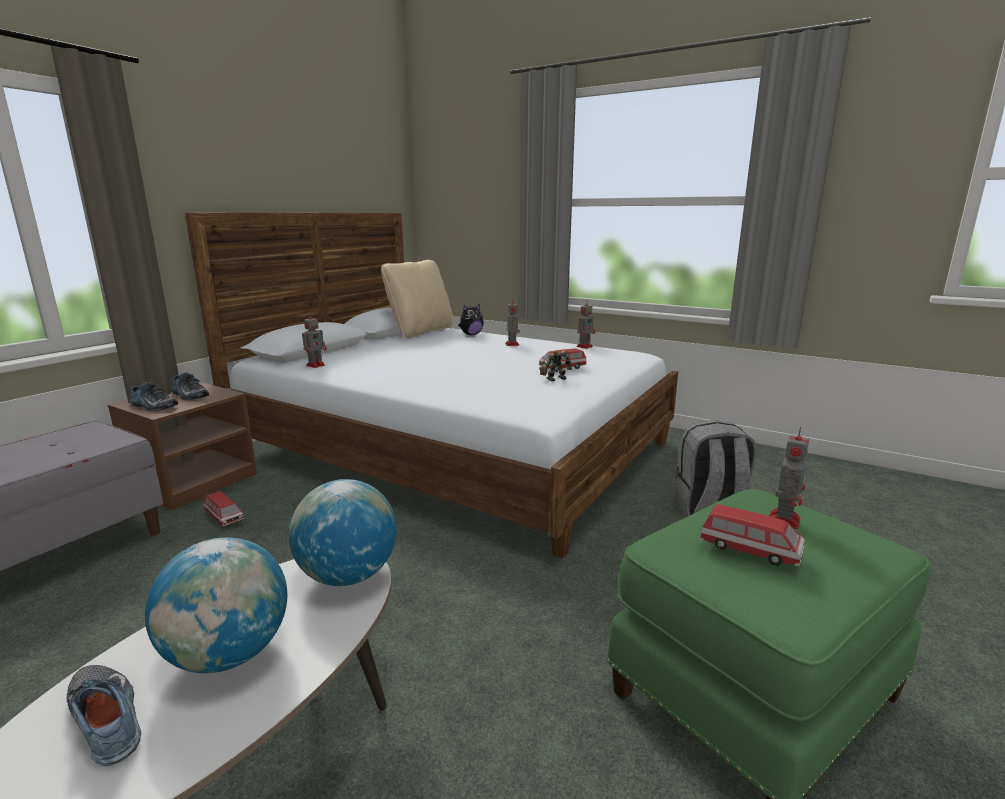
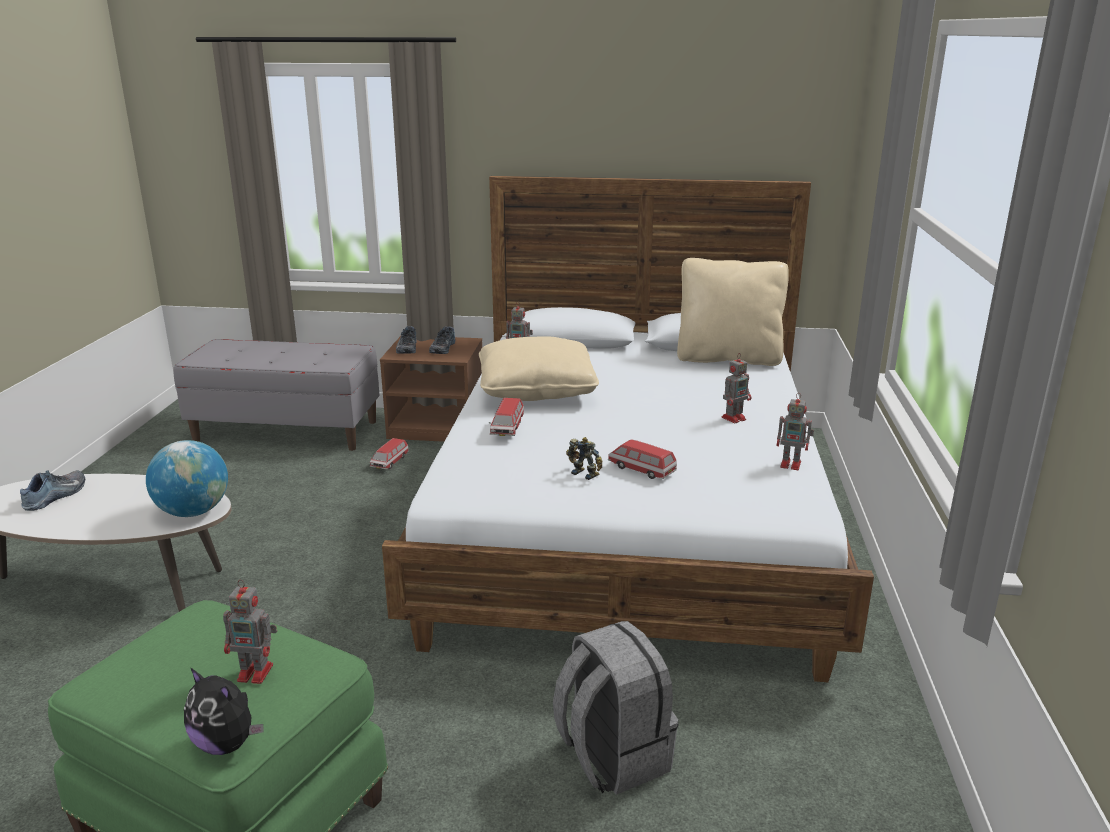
camera: 65 degrees right, 5 degrees up
(229, 654) = (106, 505): globe -> none
(393, 370) = (536, 390): none -> beige pillow
(471, 335) = (752, 386): plush toy -> plush toy (227, 743)
(749, 550) = (187, 652): toy car -> toy car (507, 428)

